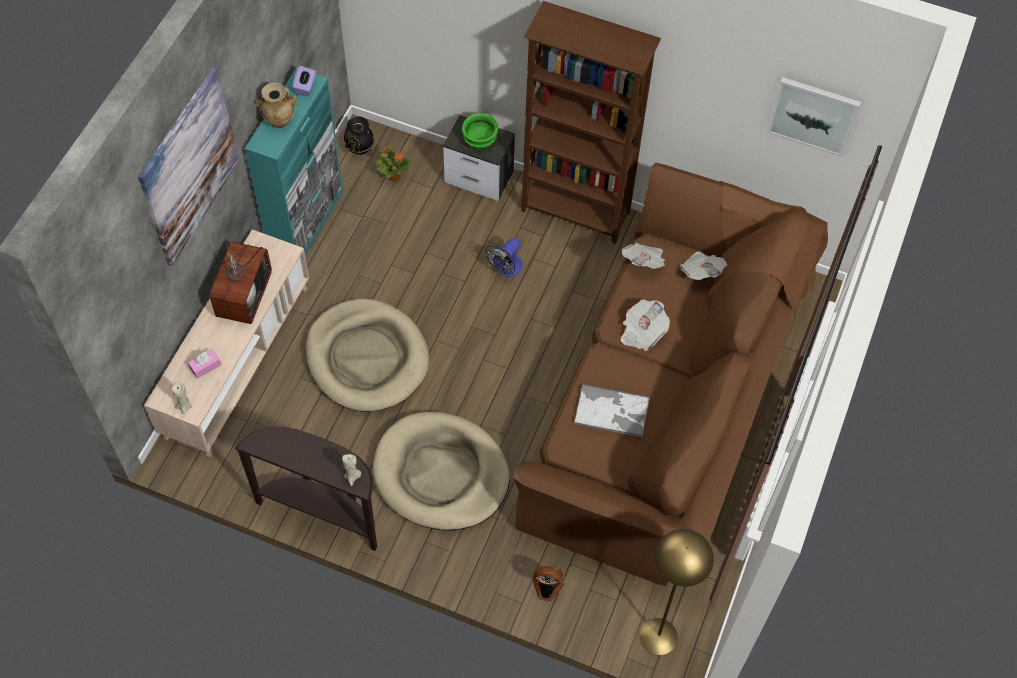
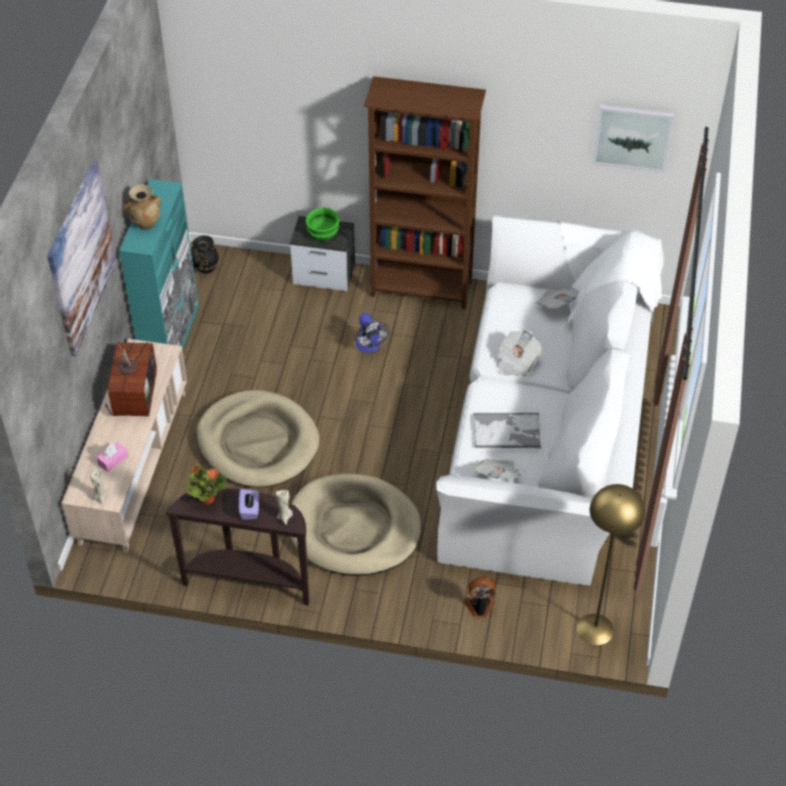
camera: 10 degrees left, 10 degrees down
(305, 87) = (163, 193): purple tissue box -> purple tissue box (249, 510)
(393, 176) = (243, 286): potted plant -> potted plant (207, 498)
(506, 269) = (369, 347): fan -> fan turned 45 degrees counterclockwise
(644, 262) = (502, 305): newspaper -> newspaper (498, 476)
(666, 405) = (548, 434): brown sofa -> white sofa

